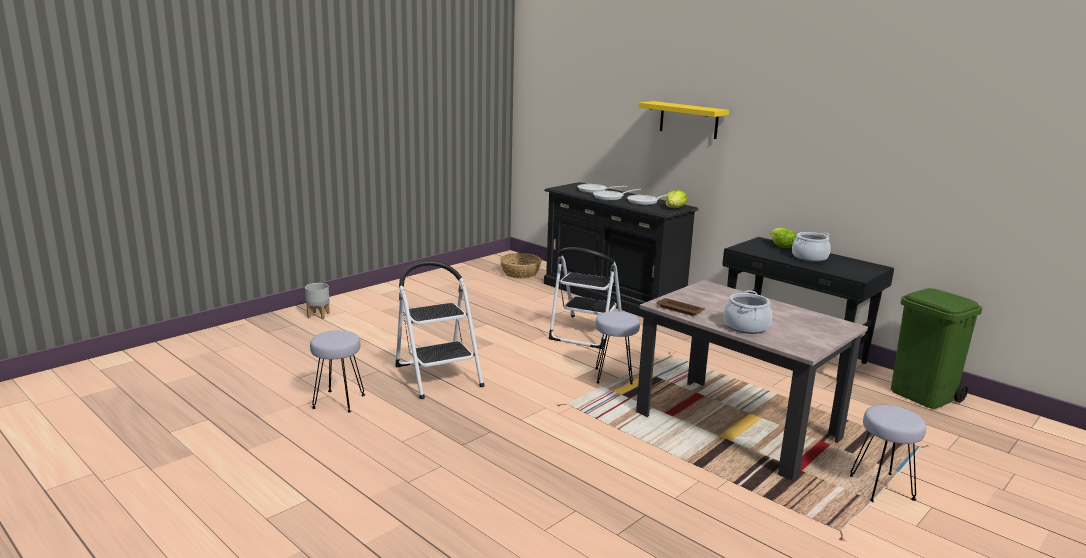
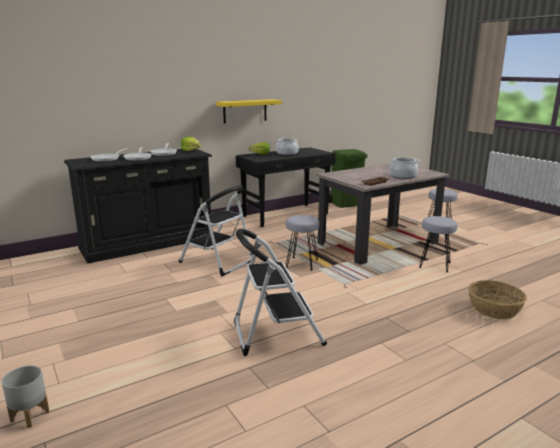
camera: 75 degrees left, 0 degrees up
(338, 401) = (320, 397): grey stool -> grey stool (434, 265)
(520, 273) = (45, 270): basket -> basket (493, 309)
(688, 120) = (167, 81): yellow shelf -> yellow shelf (245, 111)

